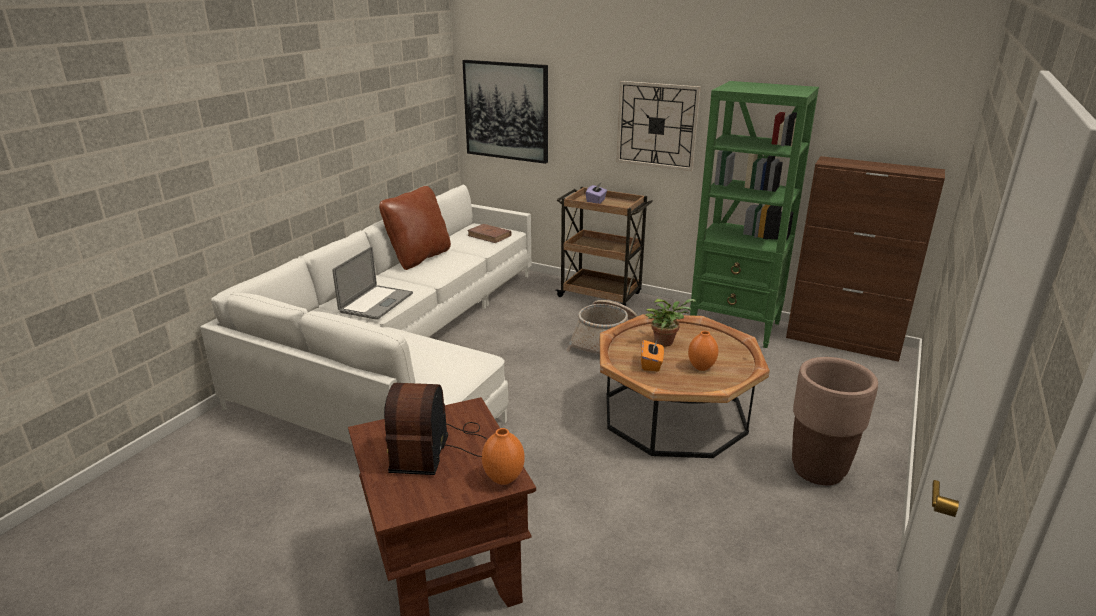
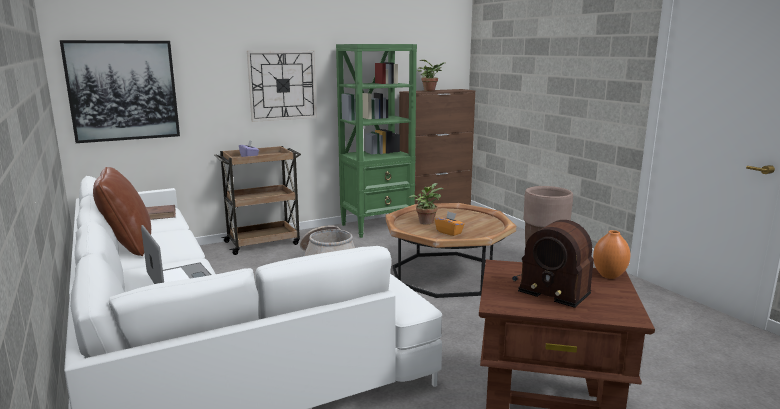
camera: 55 degrees left, 10 degrees down
(701, 367) = (471, 223): orange vase -> none
(869, 164) = (431, 90): none -> potted plant

